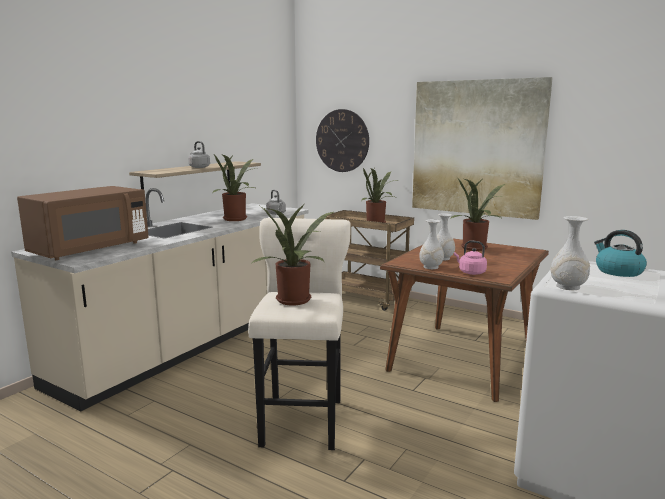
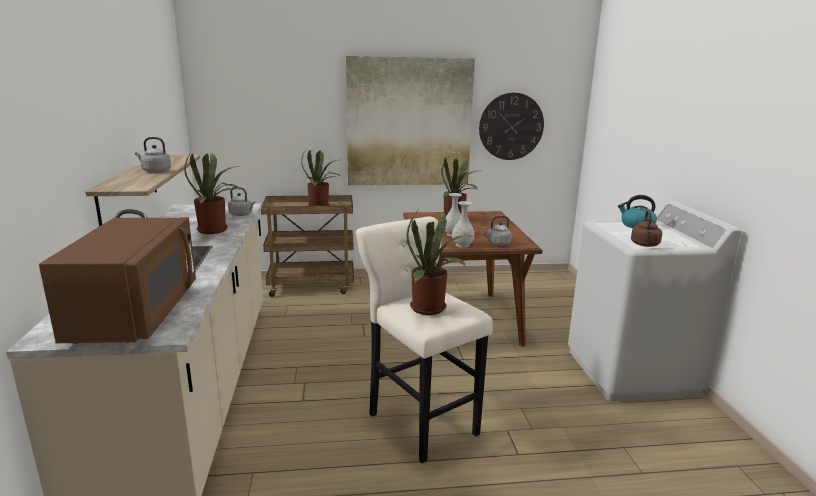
camera: 40 degrees left, 5 degrees up
(342, 140) = (254, 118): wall clock -> wall clock (511, 126)
(470, 272) = (497, 243): pink kettle -> grey kettle
(568, 287) = (645, 245): white vase -> brown kettle

